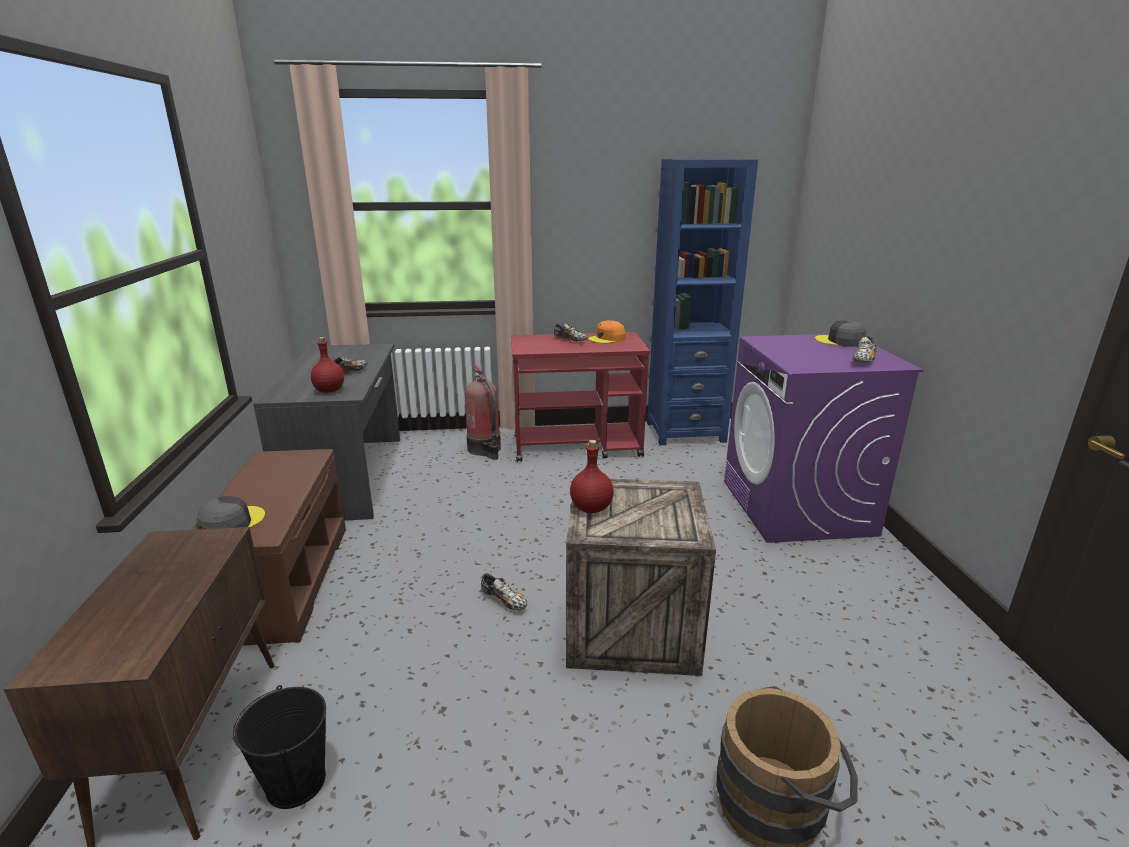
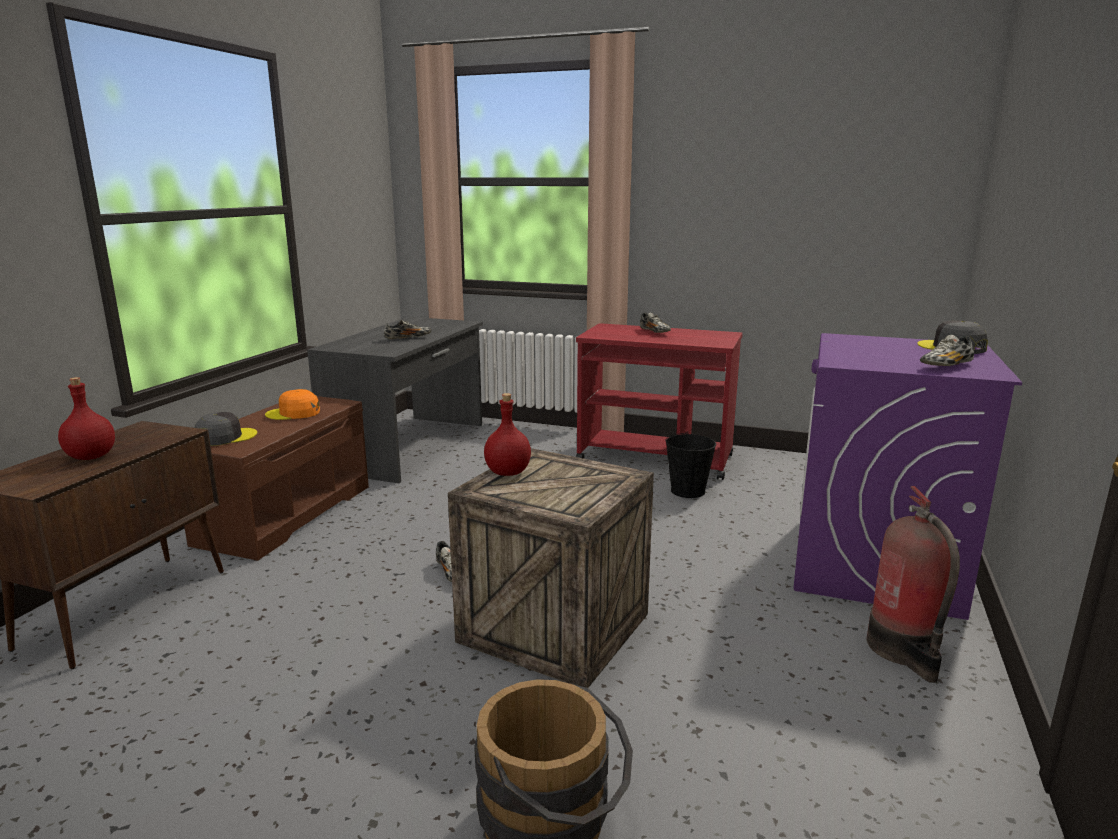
camera: 25 degrees right, 5 degrees down
(296, 782) = (165, 655): black bucket -> black bucket (688, 491)
(329, 391) = (376, 348): red bottle -> red bottle (90, 457)
(485, 449) = (555, 446): fire extinguisher -> fire extinguisher (904, 650)
(607, 338) = (698, 334): orange cap -> orange cap (293, 413)
(685, 432) = (800, 465): blue bookcase -> none

